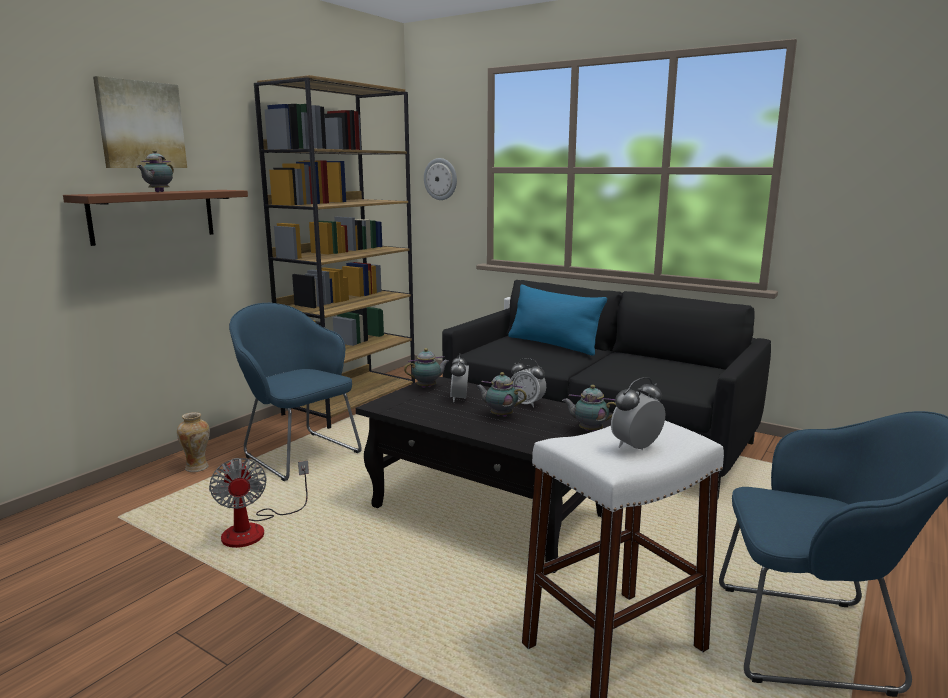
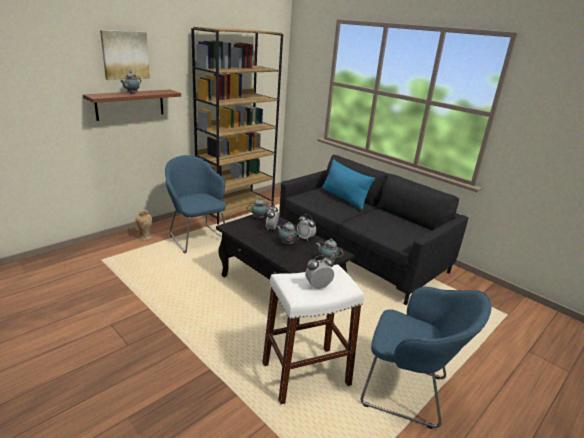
camera: 10 degrees right, 10 degrees up
(255, 529) = (161, 278): fan -> none
(441, 179) = (304, 83): wall clock -> none

